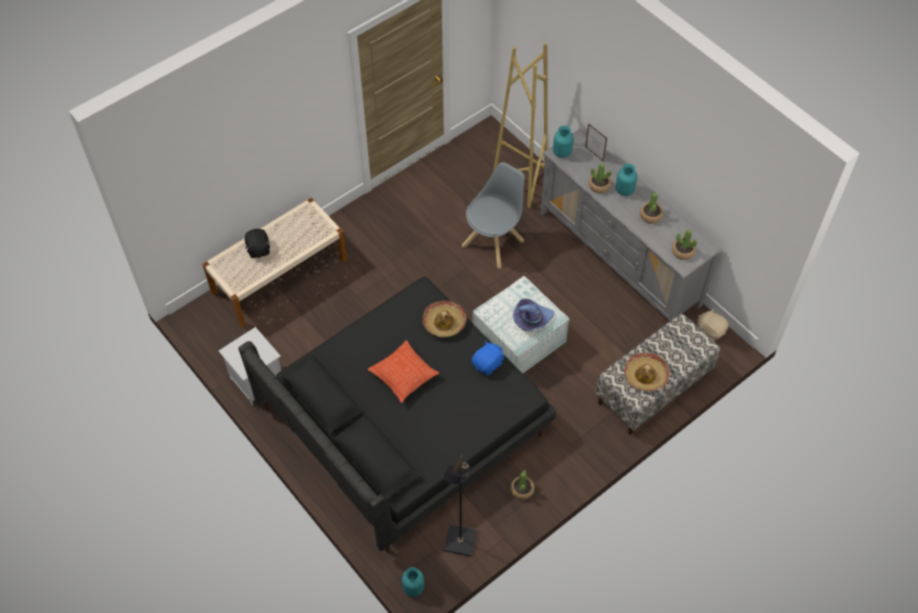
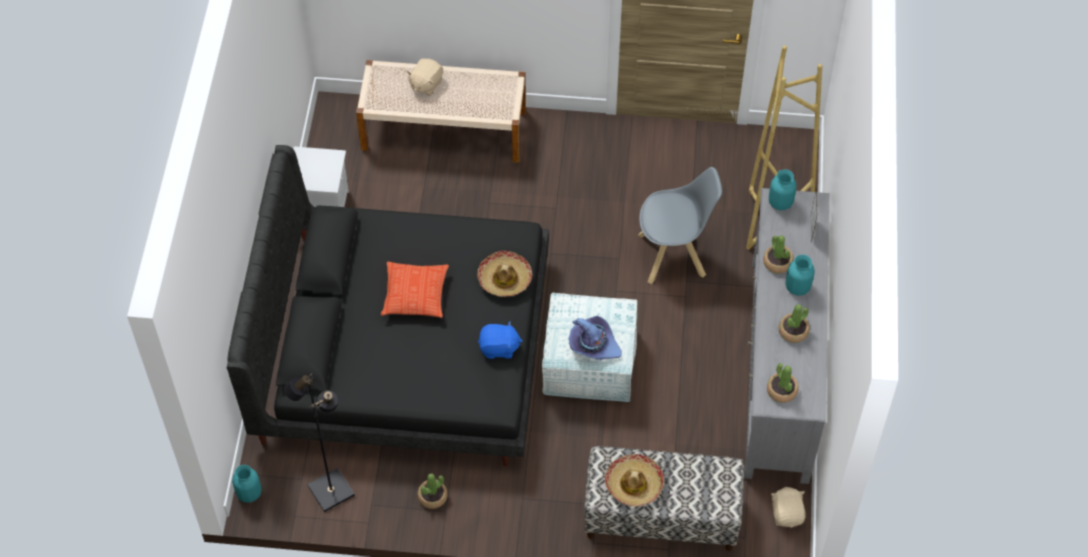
camera: 45 degrees right, 0 degrees up
(258, 249) = (426, 84): black plush toy -> beige plush toy

